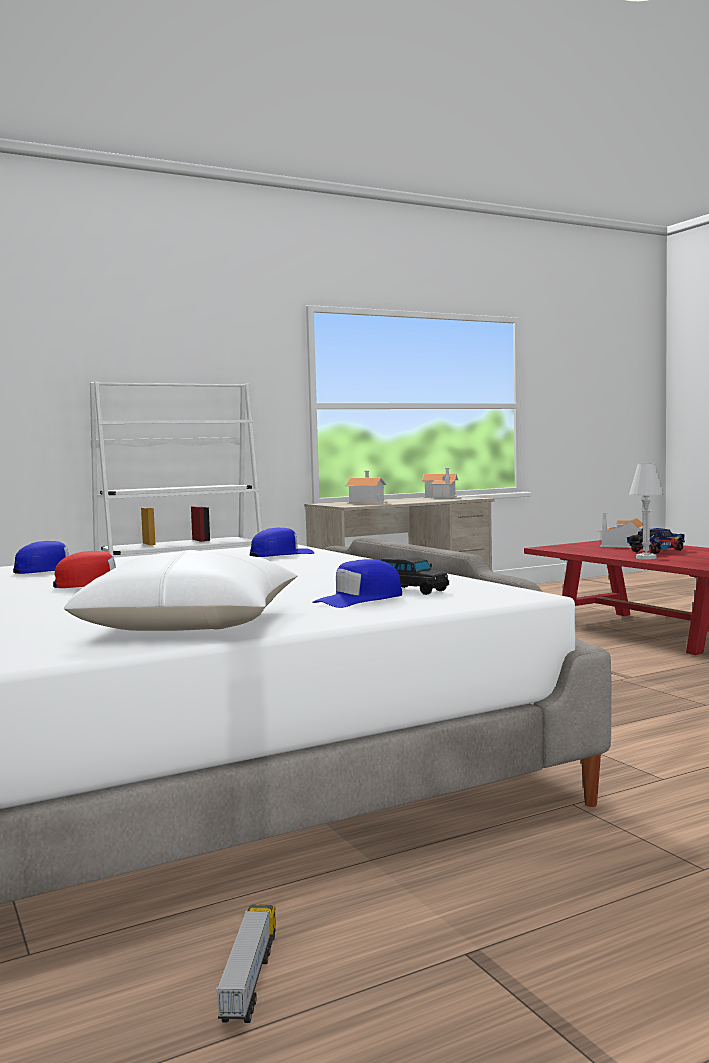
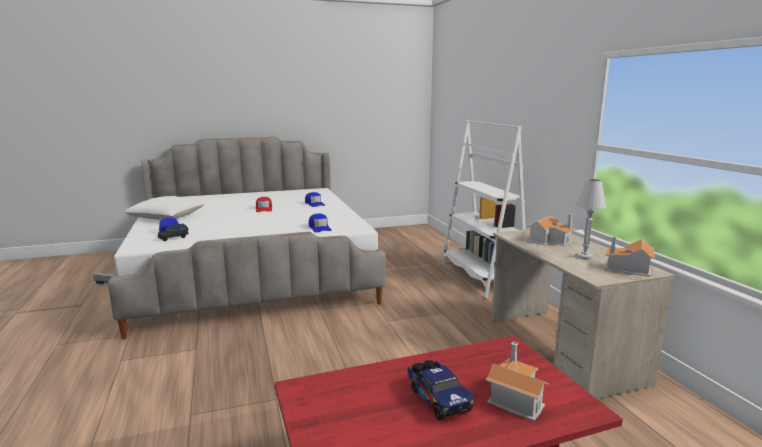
camera: 100 degrees right, 10 degrees up
(646, 558) = (384, 375): white table lamp -> white table lamp (584, 257)

